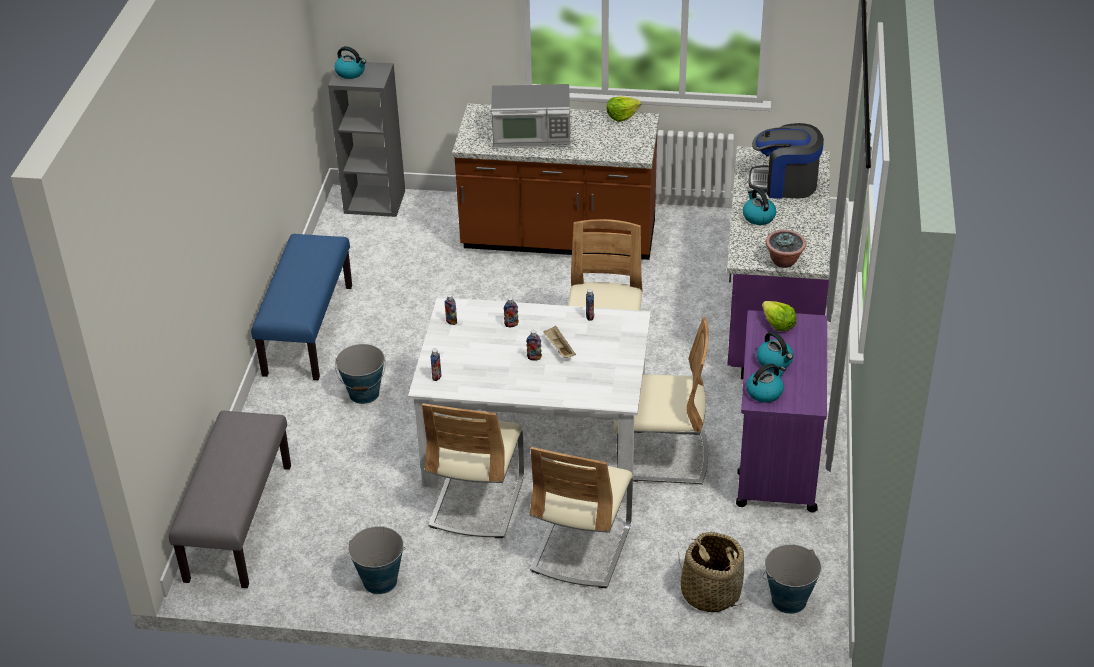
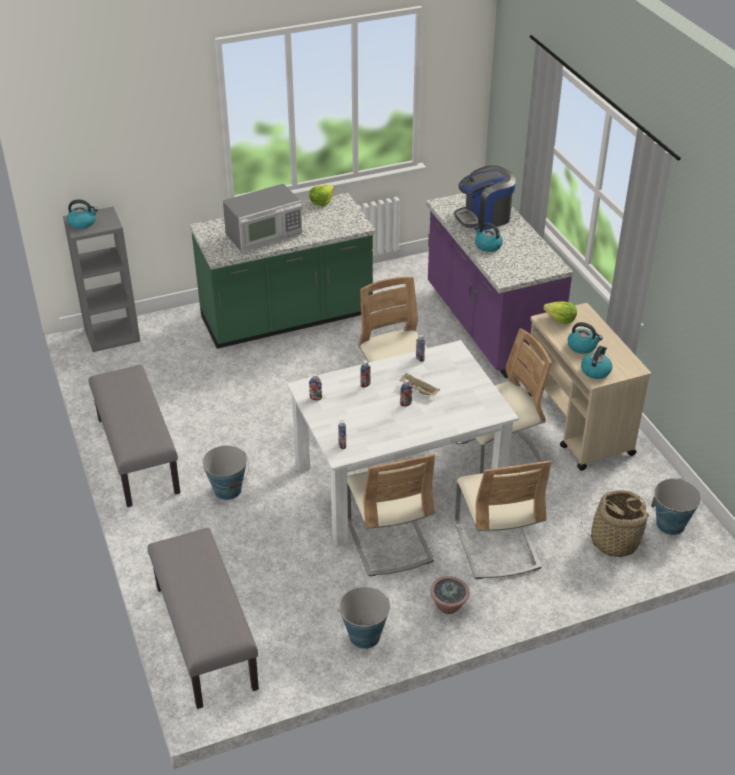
camera: 30 degrees left, 0 degrees up
(307, 330) = (137, 455): blue bench -> grey bench
(559, 238) = (287, 318): brown counter -> green counter
(777, 458) = (577, 426): purple cart -> beige cart
(784, 261) = (534, 272): potted plant -> potted plant (449, 606)

